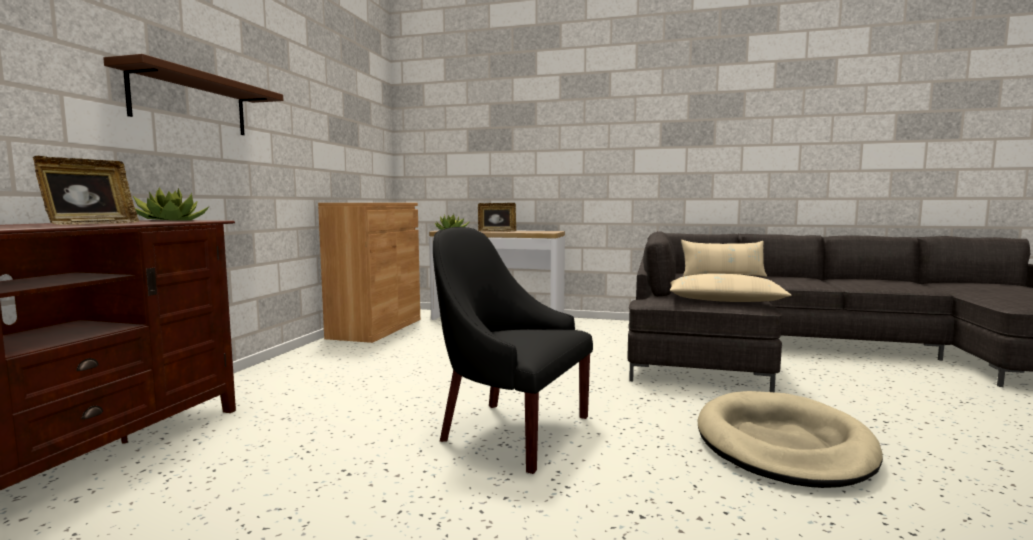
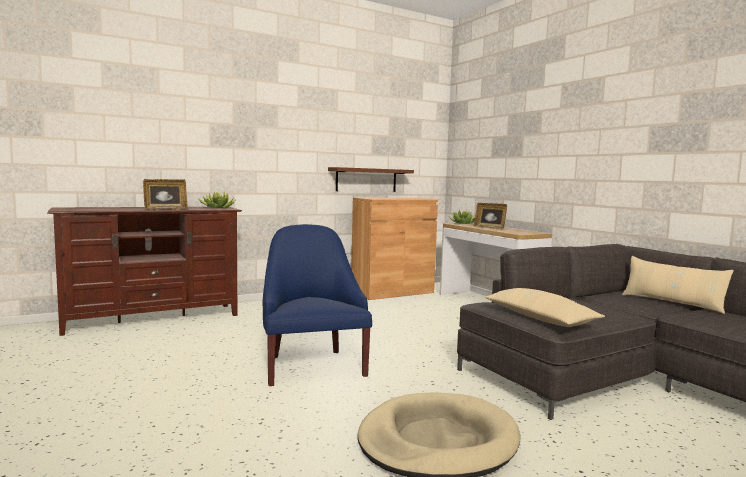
camera: 45 degrees right, 0 degrees up
(190, 103) = (256, 141): brown shelf -> brown shelf (366, 180)
(511, 430) = (311, 366): black armchair -> blue armchair

